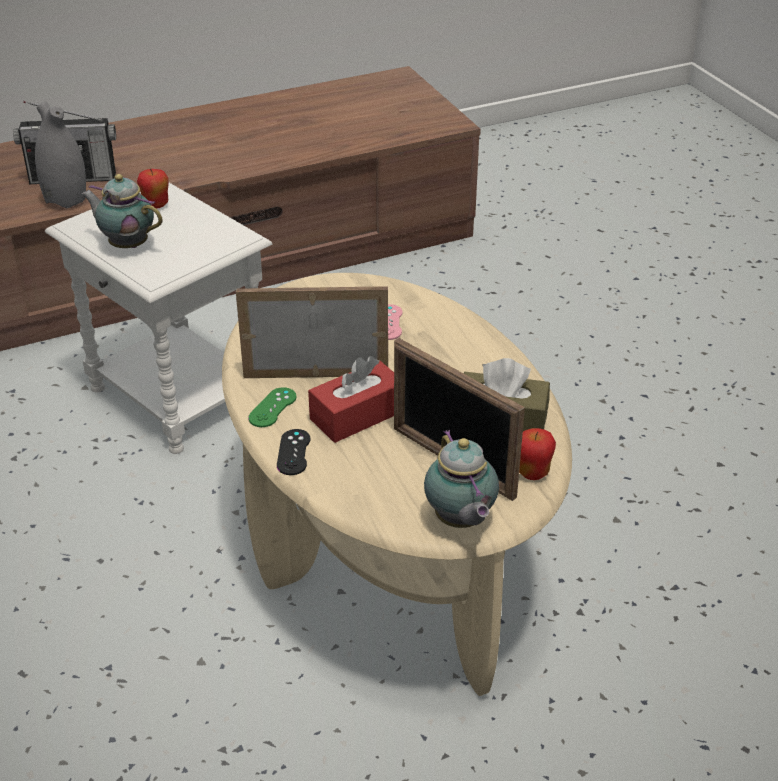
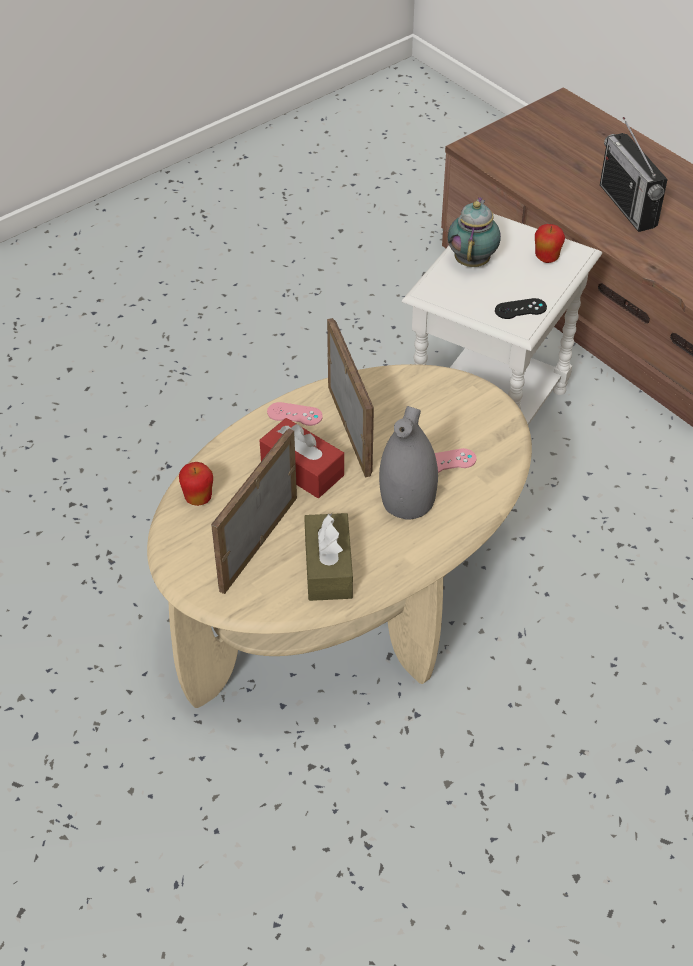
camera: 75 degrees right, 10 degrees up
(66, 200) = (586, 214): grey vase -> grey vase (407, 503)
(272, 407) = (294, 414): green game controller -> pink game controller
(293, 452) = (241, 440): black game controller -> black game controller (520, 309)
(460, 521) = (184, 561): teapot -> none
(532, 473) = (260, 600): apple -> apple (198, 498)

